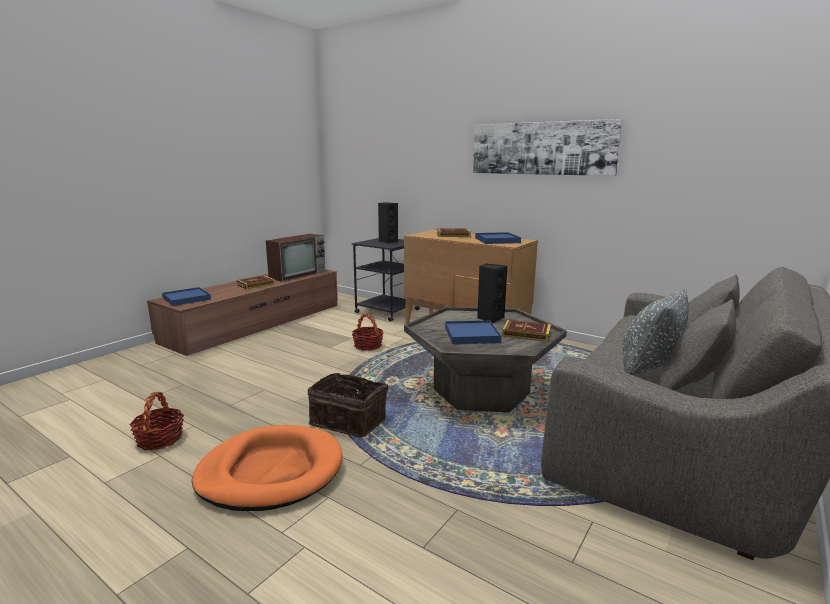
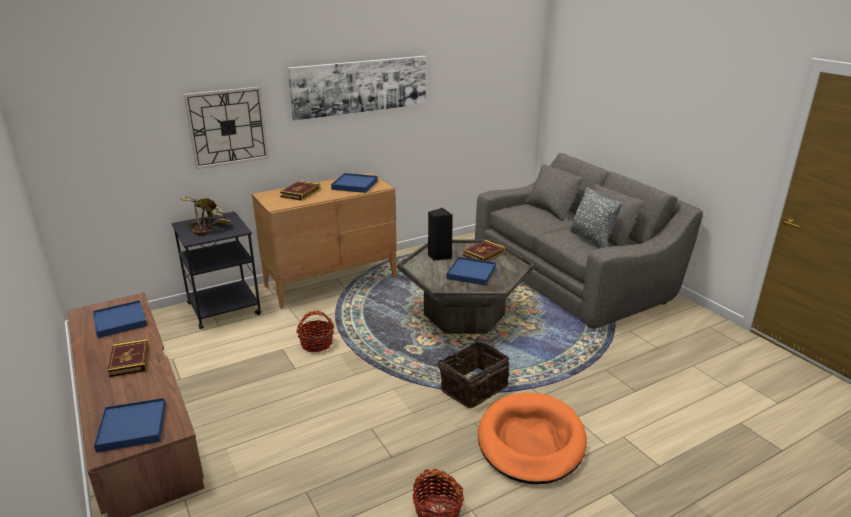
camera: 65 degrees left, 10 degrees up
(298, 274) = (120, 321): television -> blue tray
(387, 241) = (207, 226): black speaker -> potted plant
(426, 171) = (227, 127): none -> wall clock

